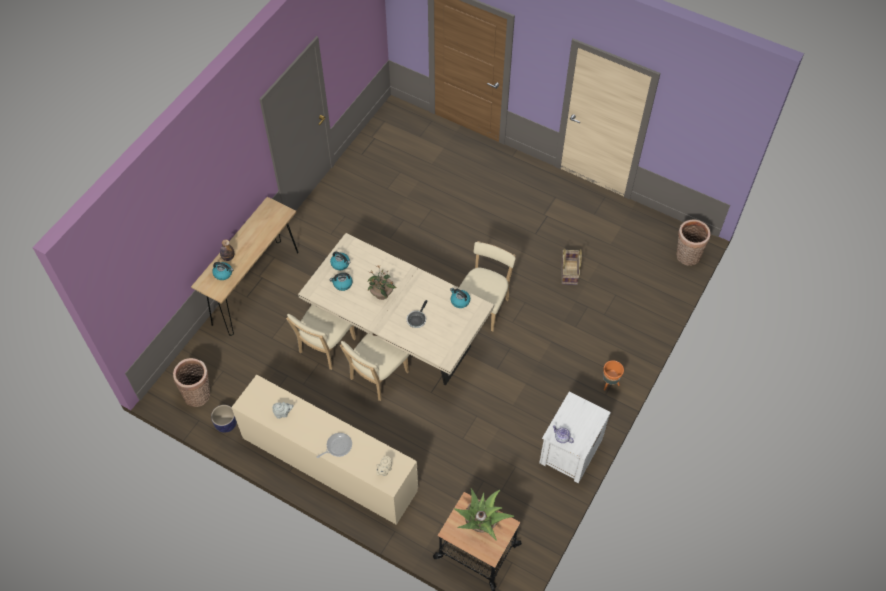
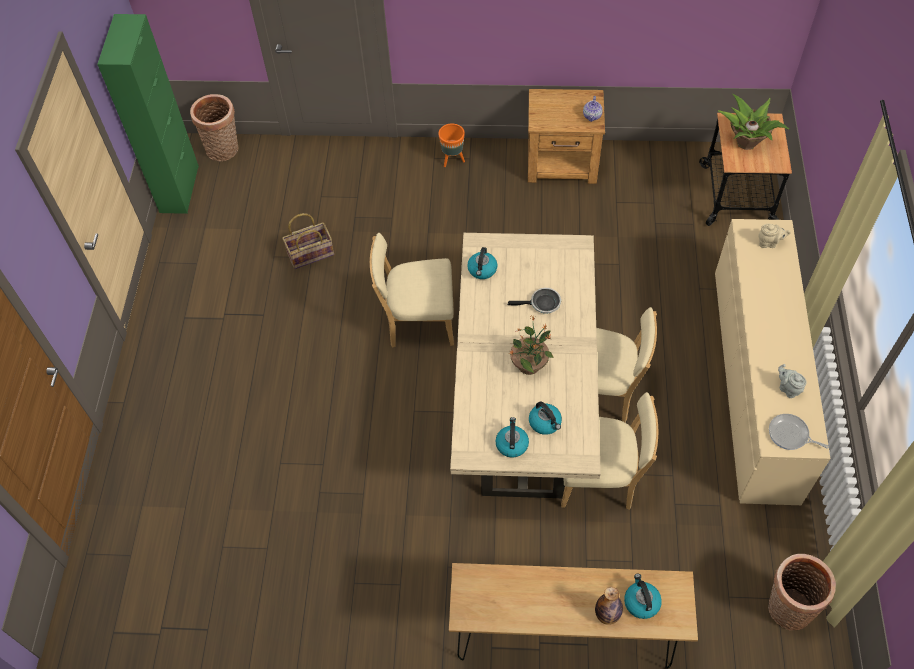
camera: 115 degrees left, 0 degrees up
(226, 424) = (799, 540): planter -> none
(337, 446) = (780, 304): frying pan -> frying pan (790, 435)
(570, 451) = (563, 163): white nightstand -> brown nightstand
(662, 223) = (179, 189): none -> green cabinet

